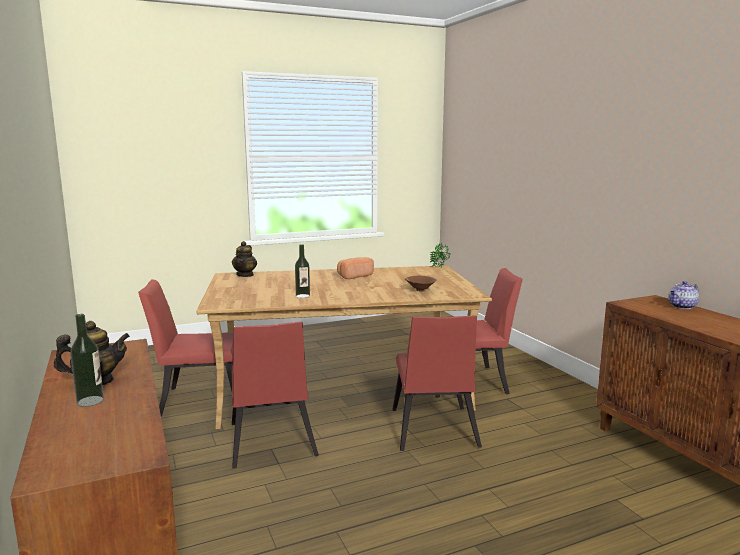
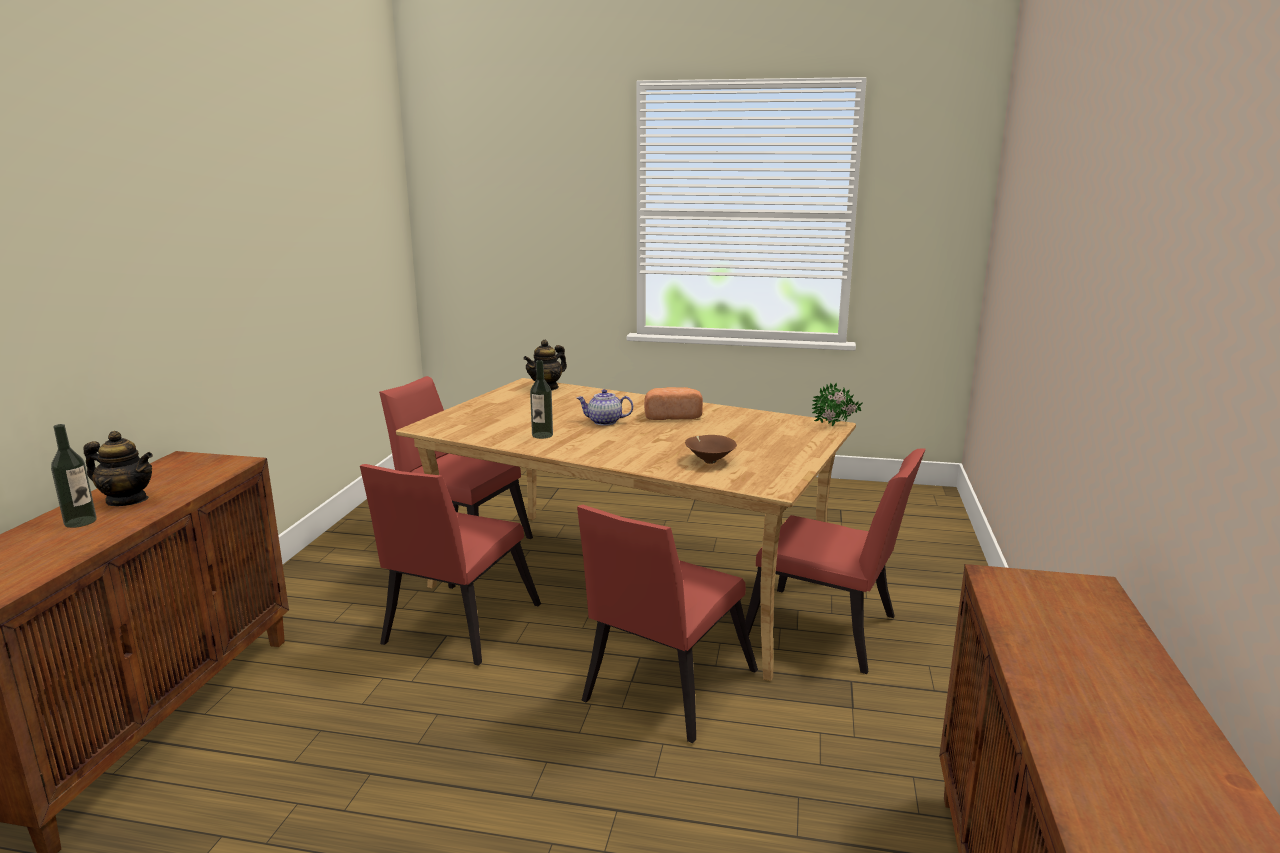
camera: 35 degrees right, 5 degrees up
(682, 306) = (1111, 620): teapot -> teapot (604, 422)

